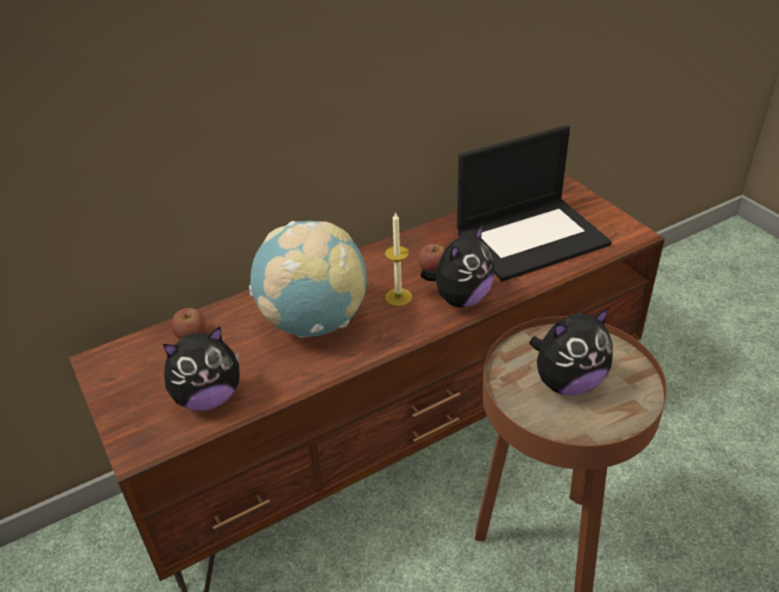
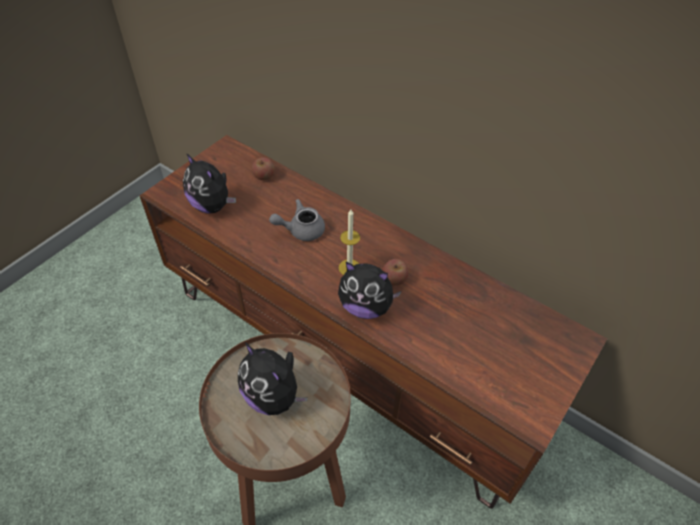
camera: 65 degrees right, 10 degrees up
(314, 322) = (301, 230): globe -> grey teapot
(532, 237) = (477, 337): laptop -> none

